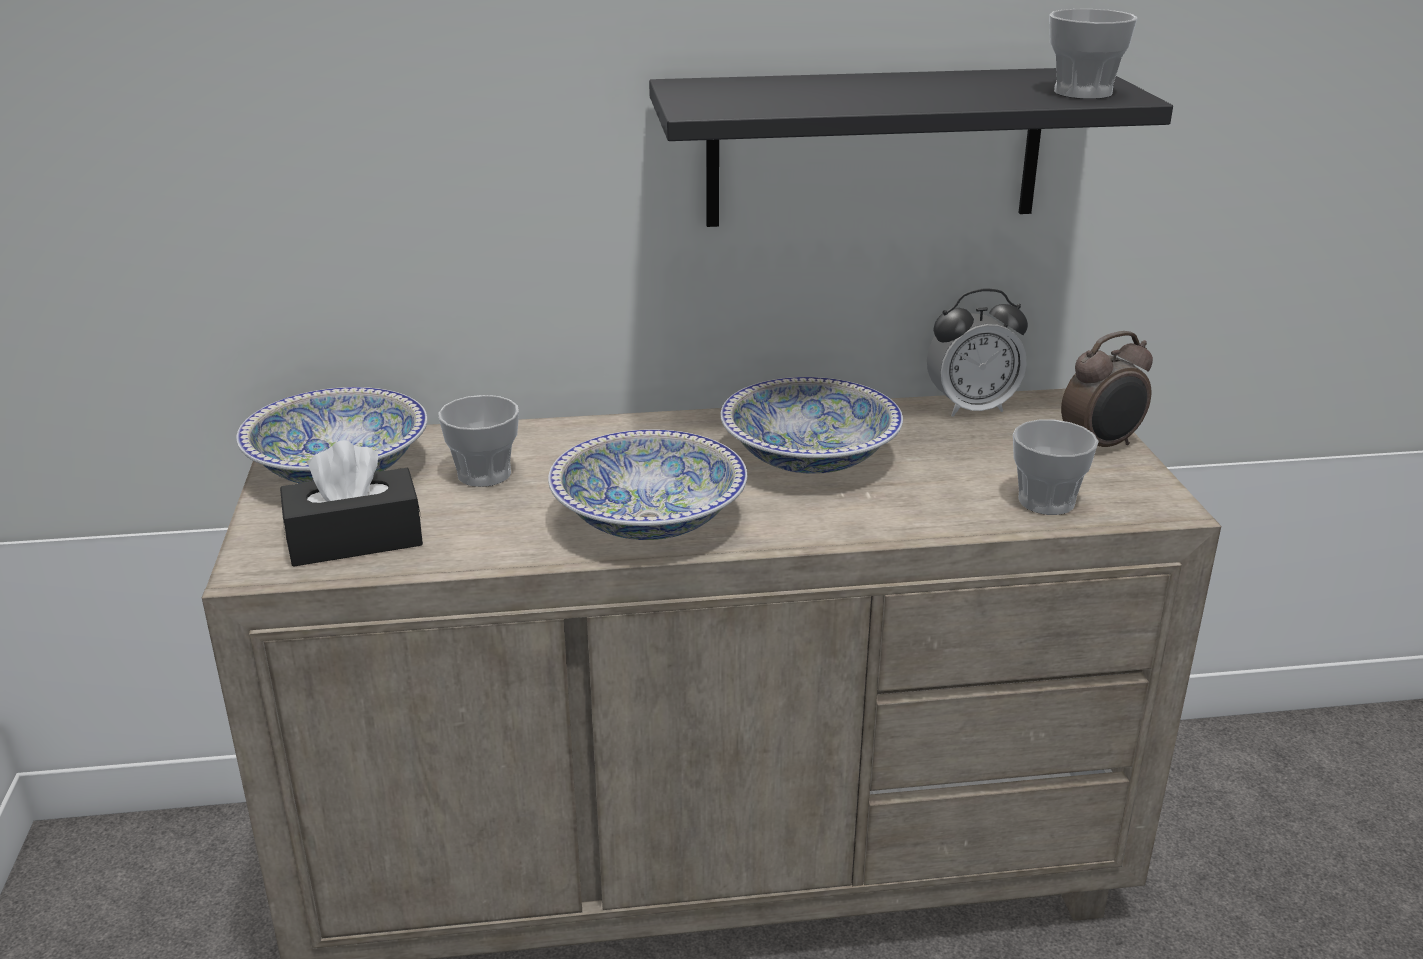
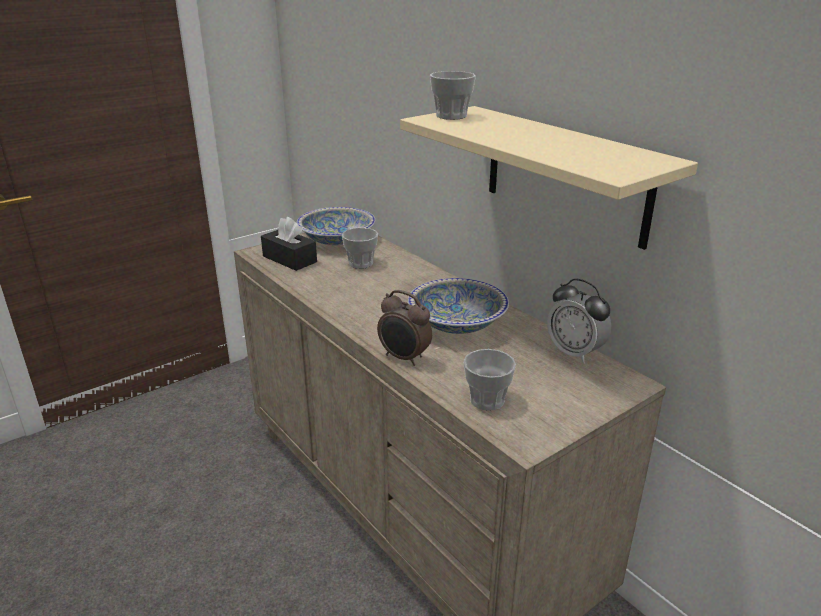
camera: 60 degrees right, 0 degrees up
(648, 520) = (357, 304): bowl -> none
(874, 147) = (565, 174): black shelf -> beige shelf
(1083, 92) = (604, 166): cup -> cup (451, 116)
(1101, 446) = (581, 405): alarm clock -> alarm clock (404, 358)

